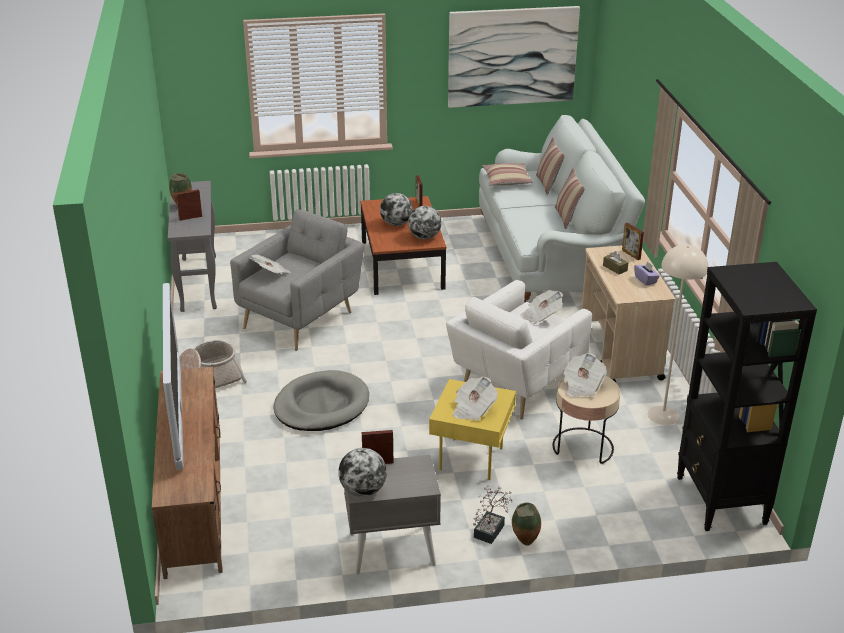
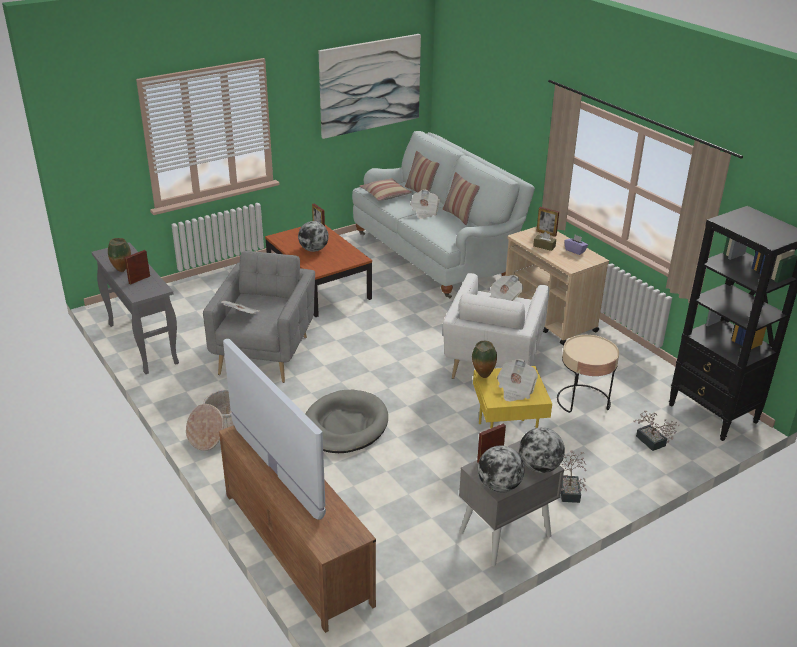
camera: 25 degrees left, 0 degrees up
(424, 237) = (347, 256): globe -> globe (539, 467)
(525, 543) = (604, 493): vase -> vase (483, 376)
(582, 386) = (584, 348): newspaper -> newspaper (424, 212)
(622, 510) = (652, 443): none -> potted plant
(663, 414) = (619, 358): beige floor lamp -> none

